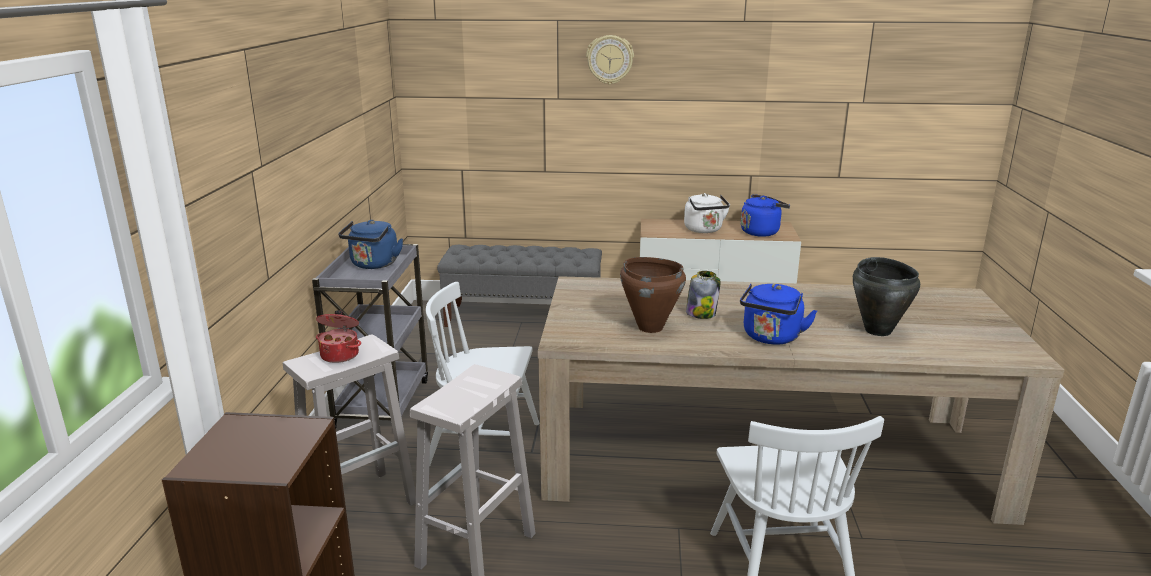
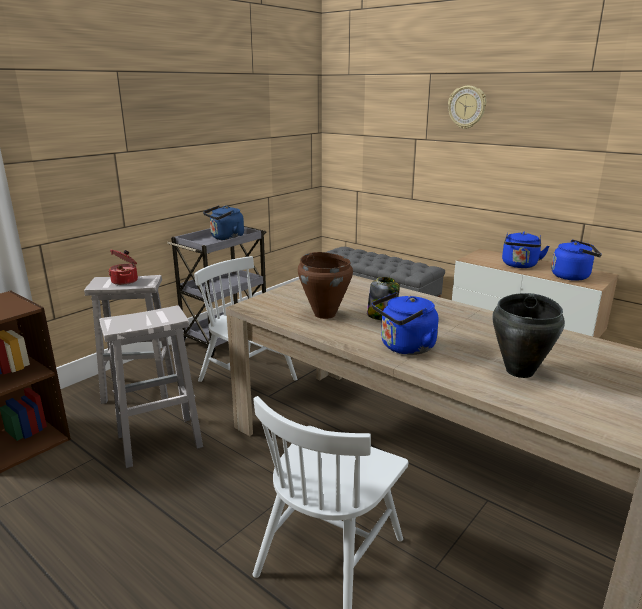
camera: 35 degrees right, 0 degrees up
(704, 230) = (519, 265): white kettle -> blue kettle

